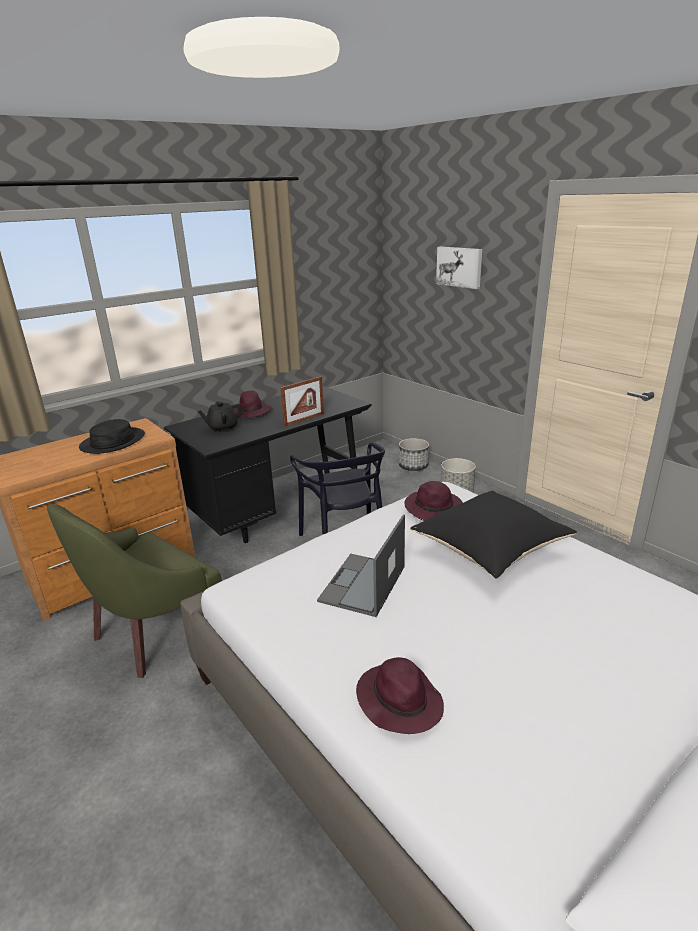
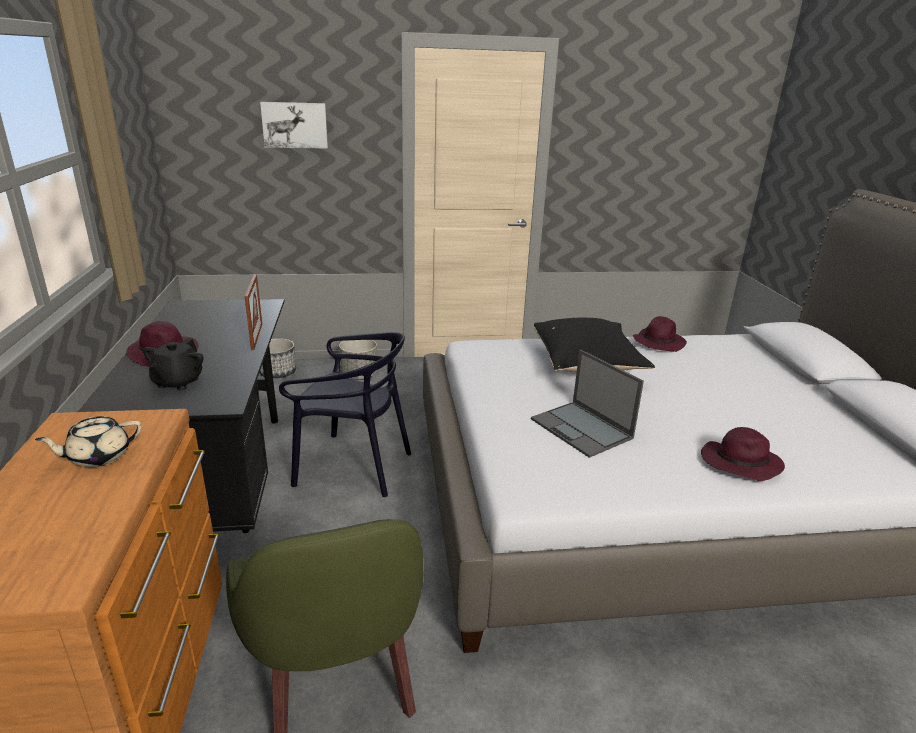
camera: 60 degrees left, 0 degrees up
(113, 442) = (98, 456): black hat -> beige teapot
(434, 509) = (502, 359): purple hat -> purple hat (658, 342)

